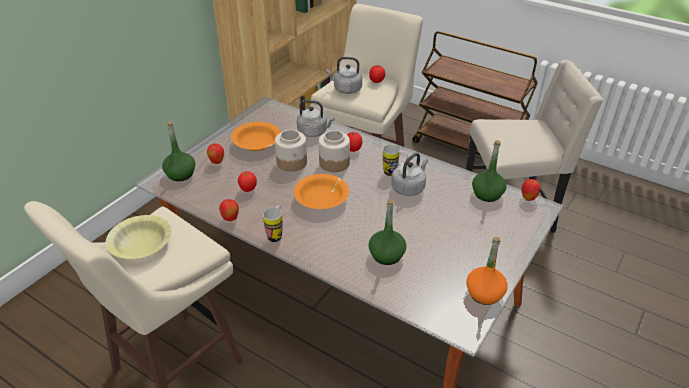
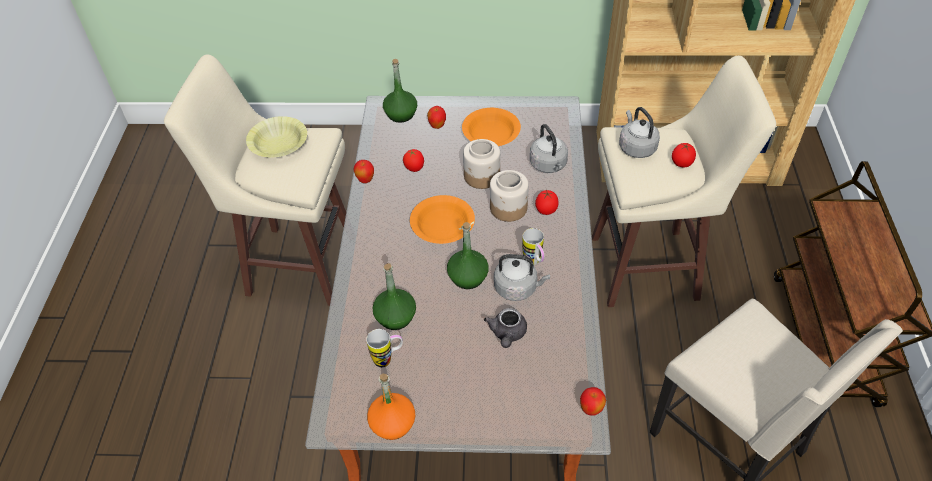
camera: 60 degrees right, 10 degrees up
(276, 234) = (367, 222): mug -> mug (388, 359)
(444, 208) = (507, 334): none -> grey teapot
(487, 194) = (565, 364): green bottle -> green bottle (468, 277)

